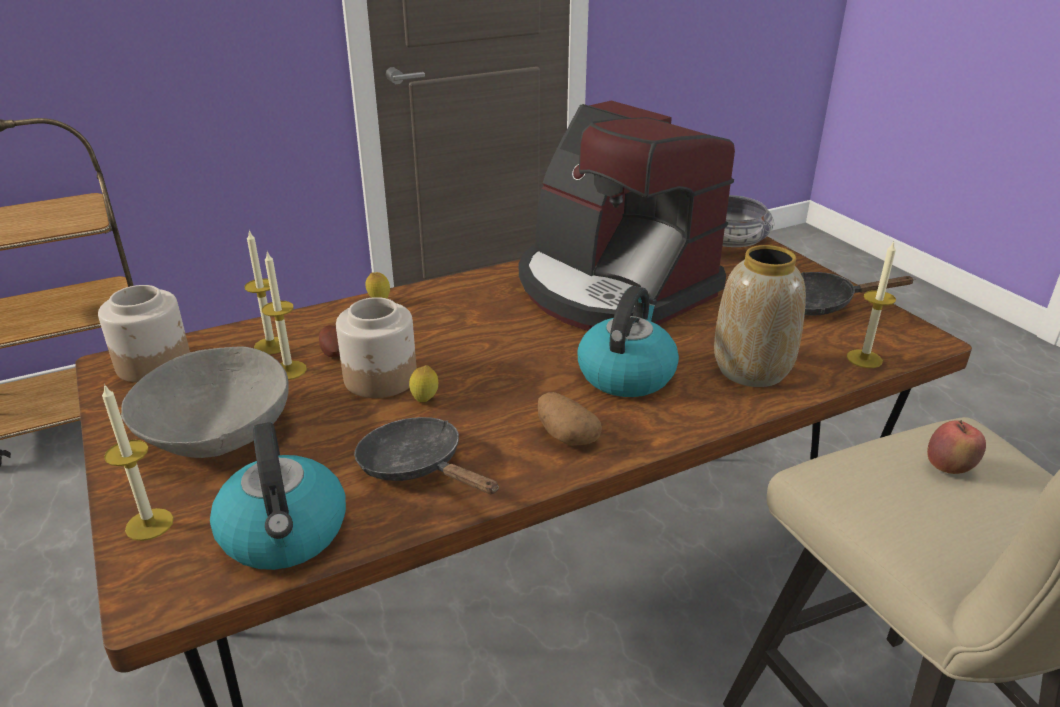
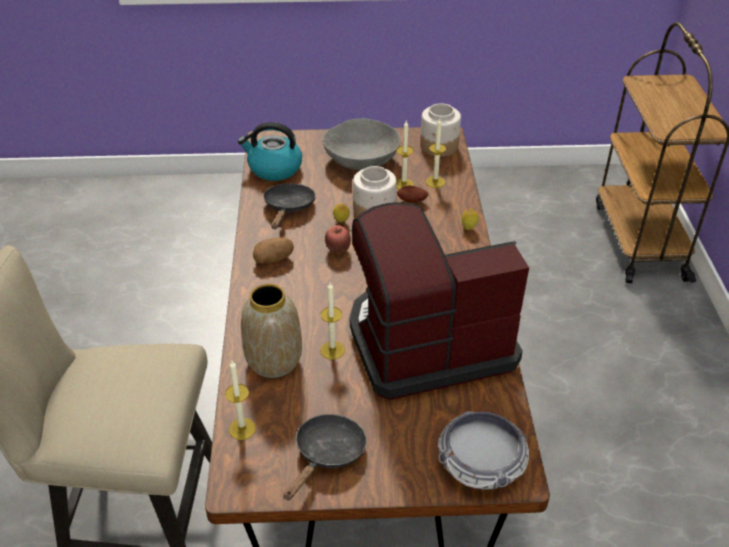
camera: 115 degrees right, 10 degrees up
(149, 524) = (307, 140): candle -> candle (332, 350)
(417, 467) = (288, 208): black frying pan -> black frying pan turned 60 degrees counterclockwise
(626, 374) = (311, 303): kettle -> none
(949, 468) = (127, 395): apple -> apple (338, 250)

